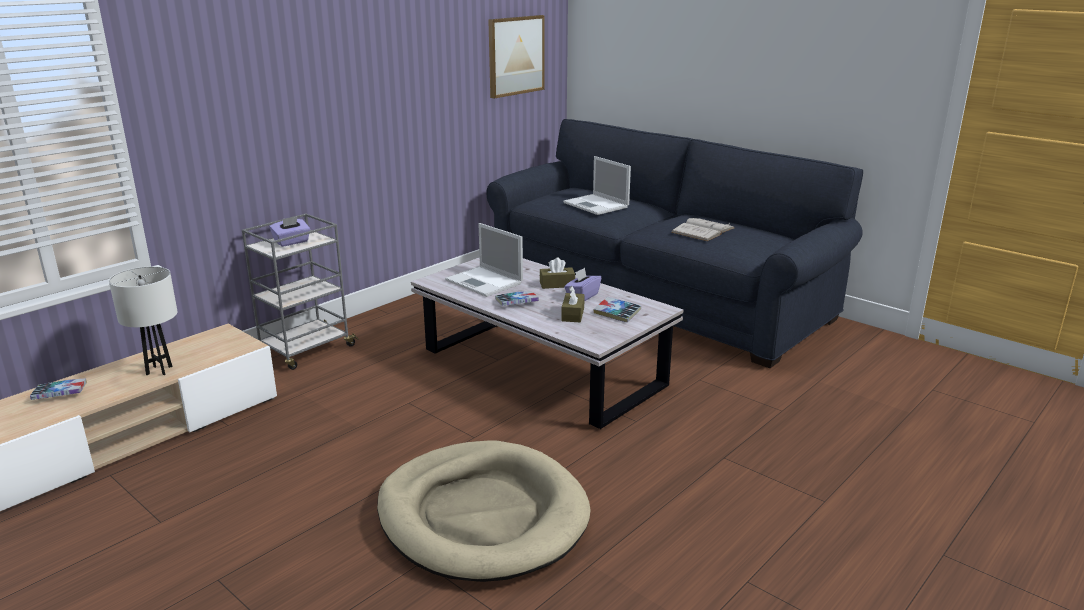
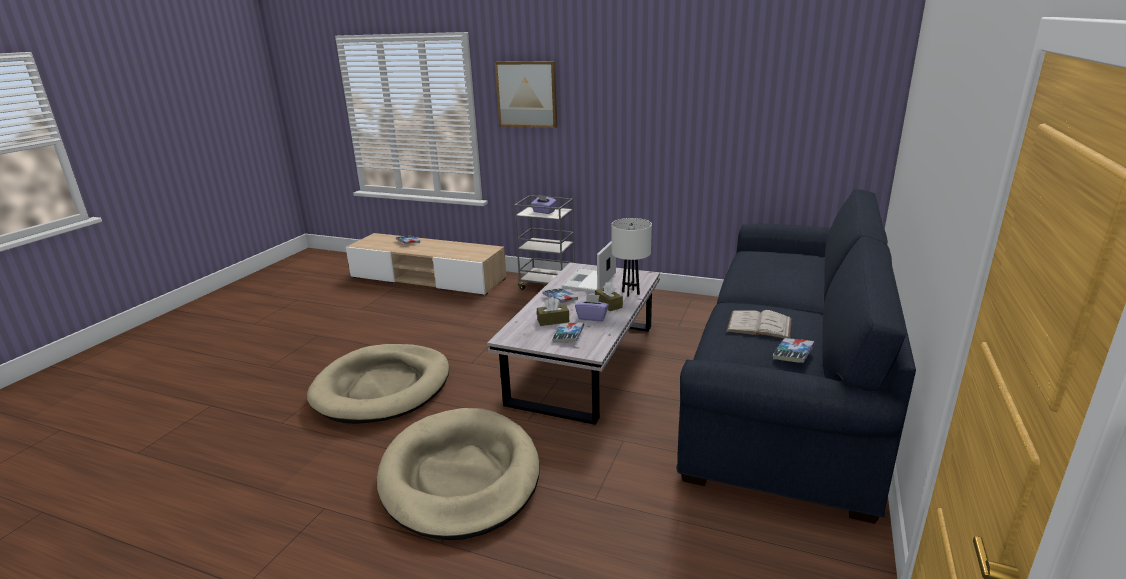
camera: 70 degrees right, 0 degrees up
(159, 370) = (440, 250): white table lamp -> white table lamp (630, 293)
(515, 55) = (813, 115): picture -> picture (527, 94)
(597, 205) = (768, 272): laptop -> none
(722, 476) = (460, 477): none -> beige dog bed
(759, 232) = (793, 354): none -> book

